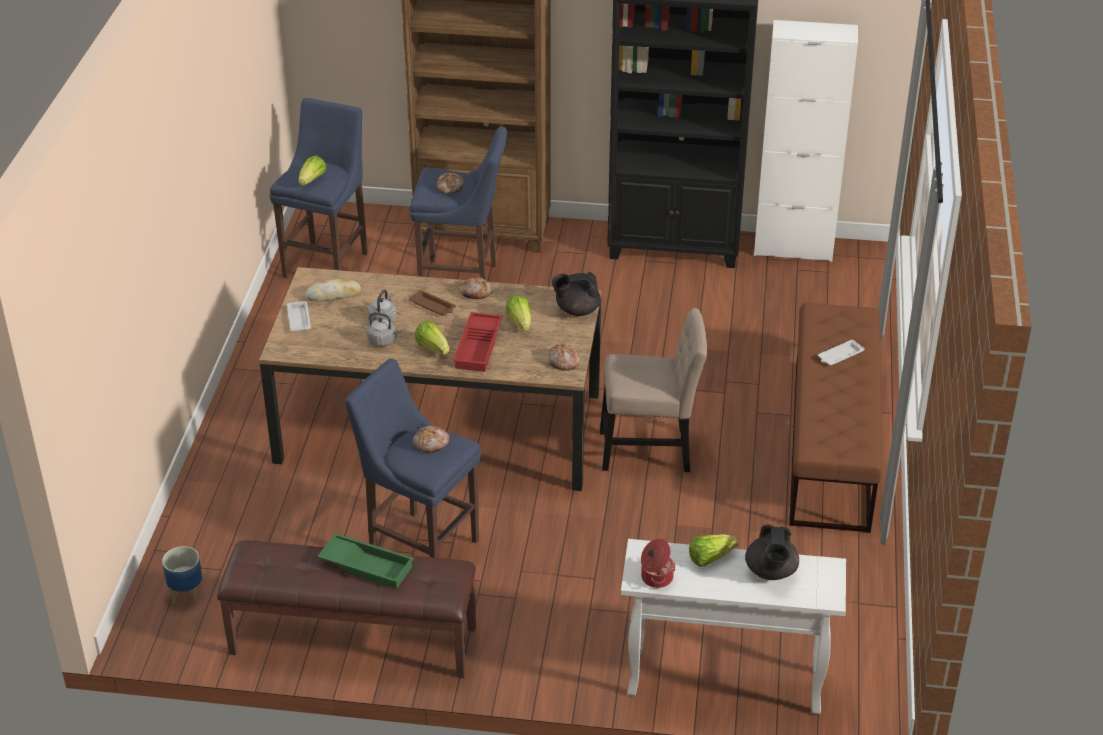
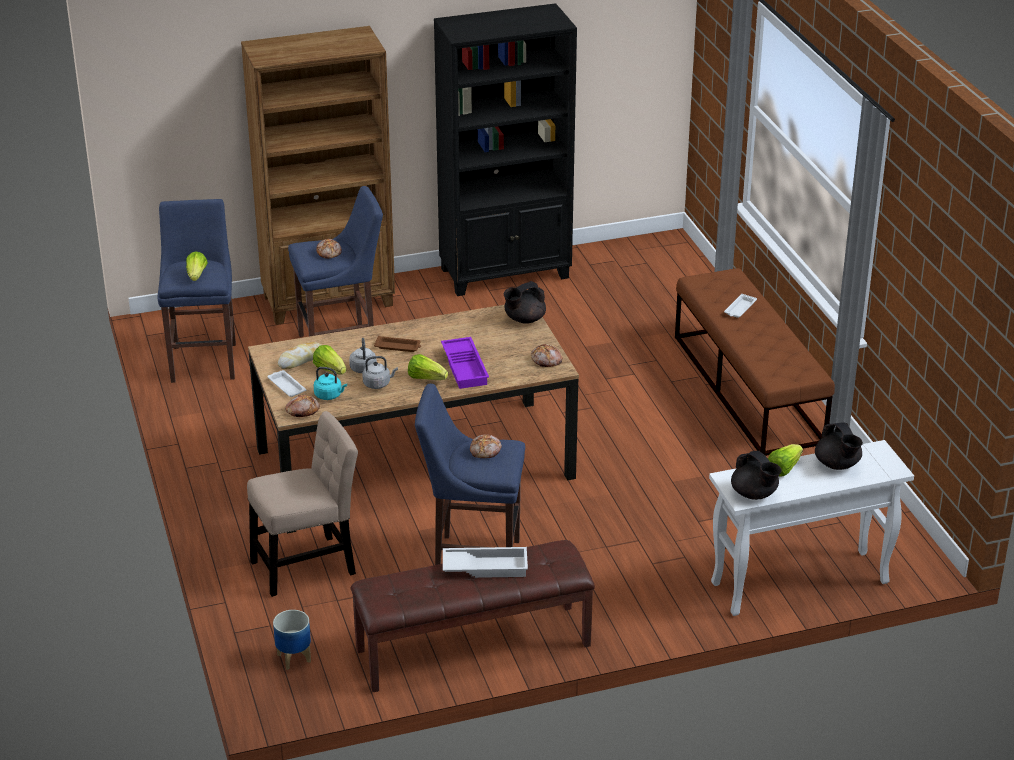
camera: 25 degrees left, 5 degrees down
(330, 340) = (329, 395): none -> turquoise kettle
(367, 565) = (486, 566): green tray -> white tray
(475, 292) = (426, 327): bread -> bread (302, 411)
(479, 347) = (466, 367): red tray -> purple tray
(520, 322) = (484, 340): lettuce -> lettuce (330, 370)
(650, 450) = (608, 432): beige chair -> beige chair (308, 565)
(656, 577) = (754, 494): cooking pot -> black teapot
(793, 249) = (605, 252): white cabinet -> none

